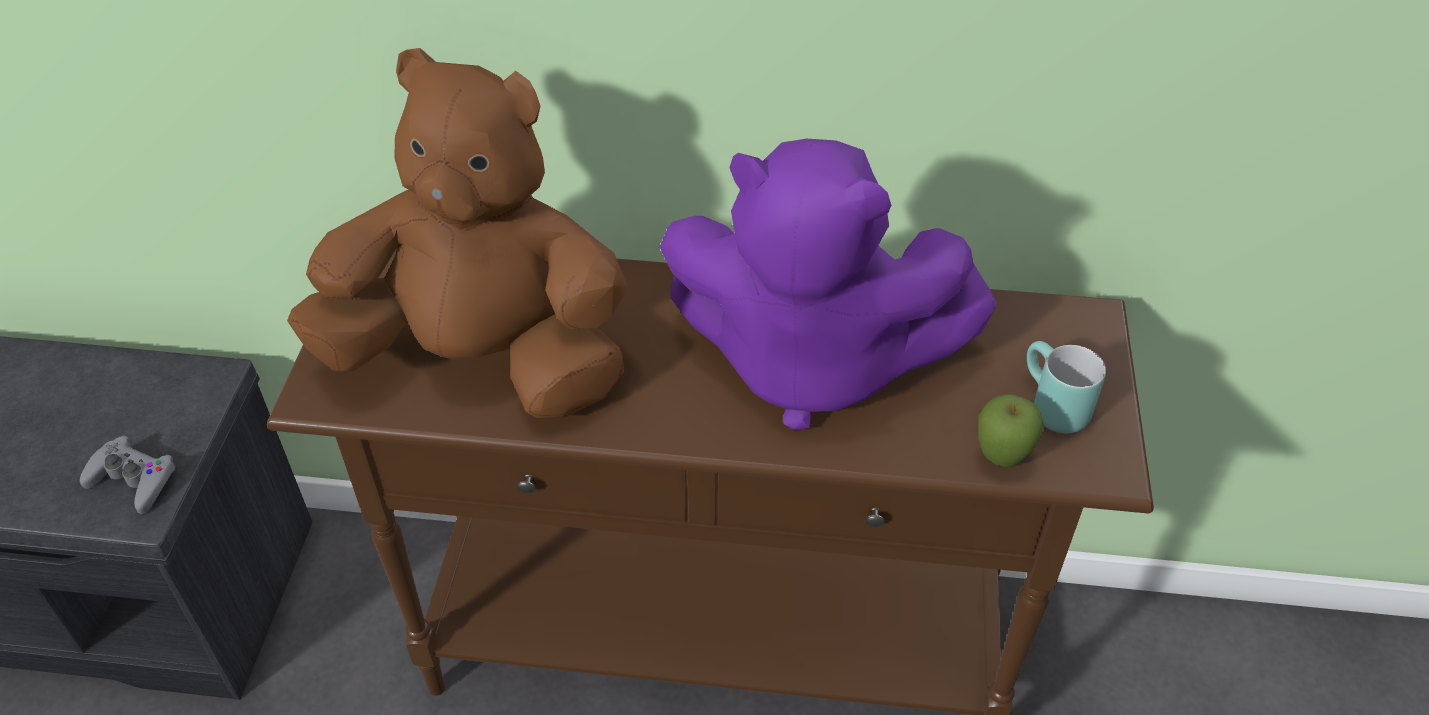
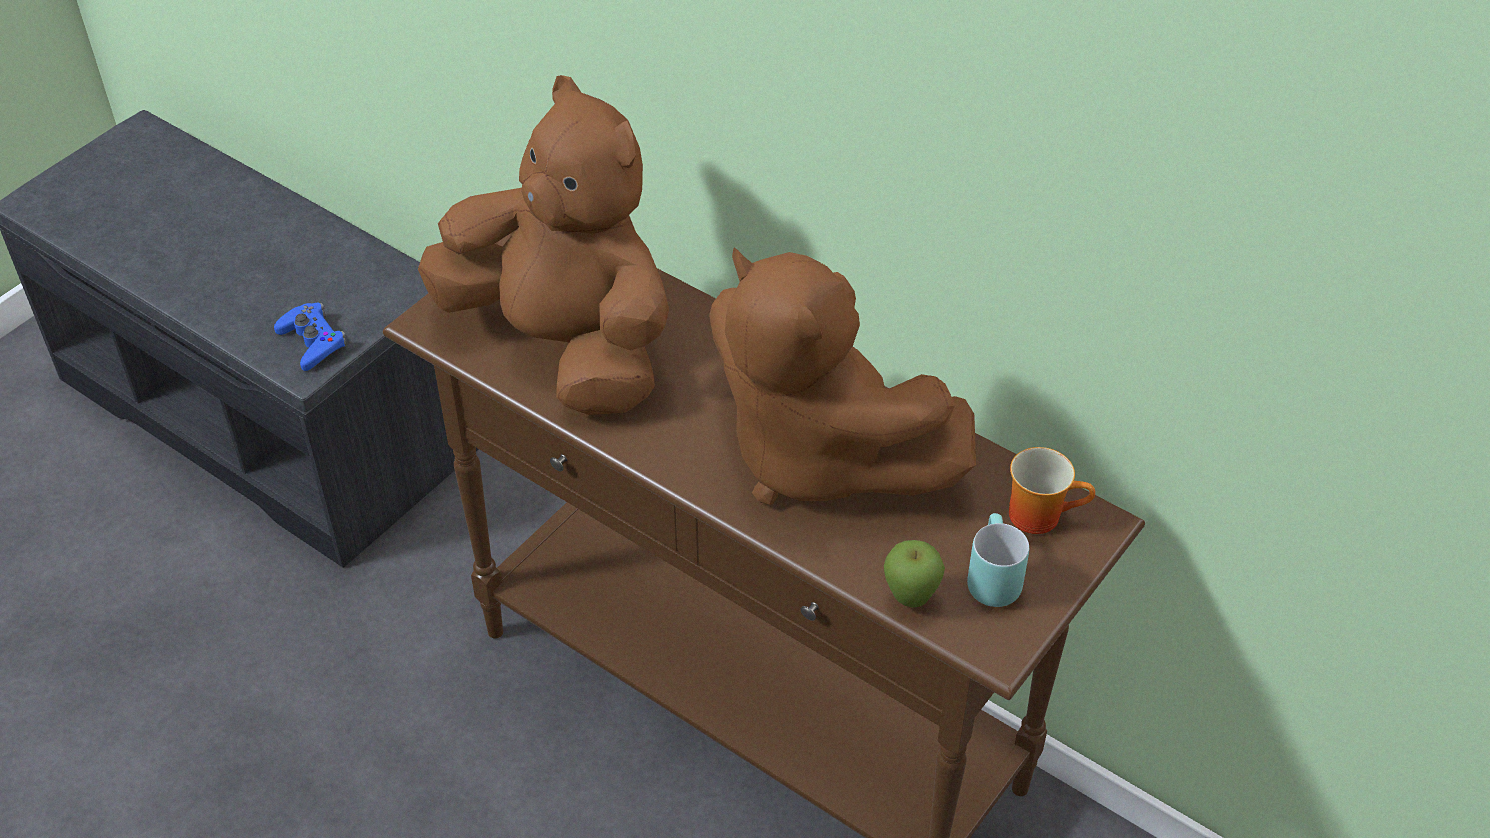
camera: 30 degrees right, 0 degrees up
(133, 480) = (312, 341): grey game controller -> blue game controller
(810, 362) = (818, 455): purple plush toy -> brown plush toy
(1041, 330) = (1040, 513): none -> mug

